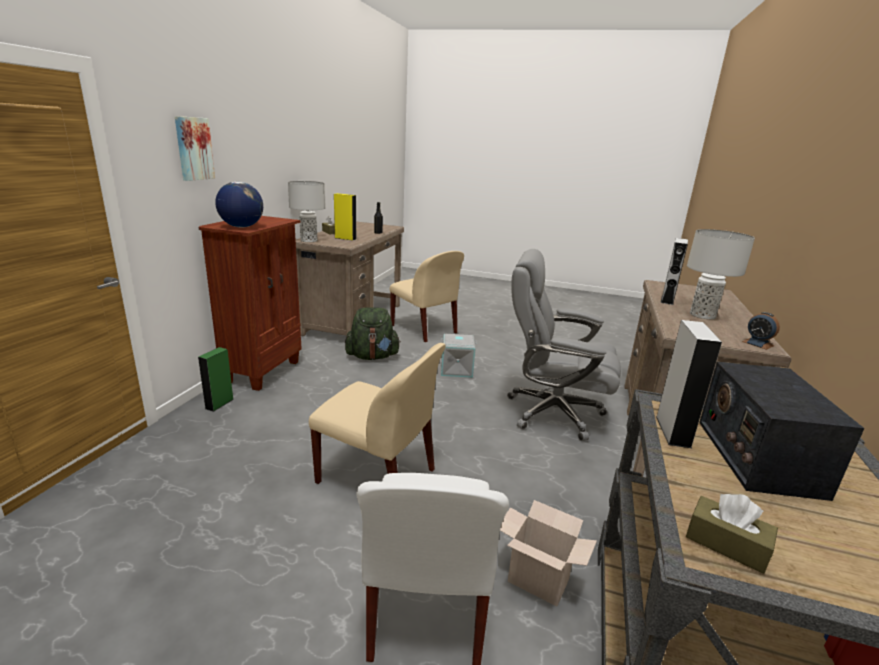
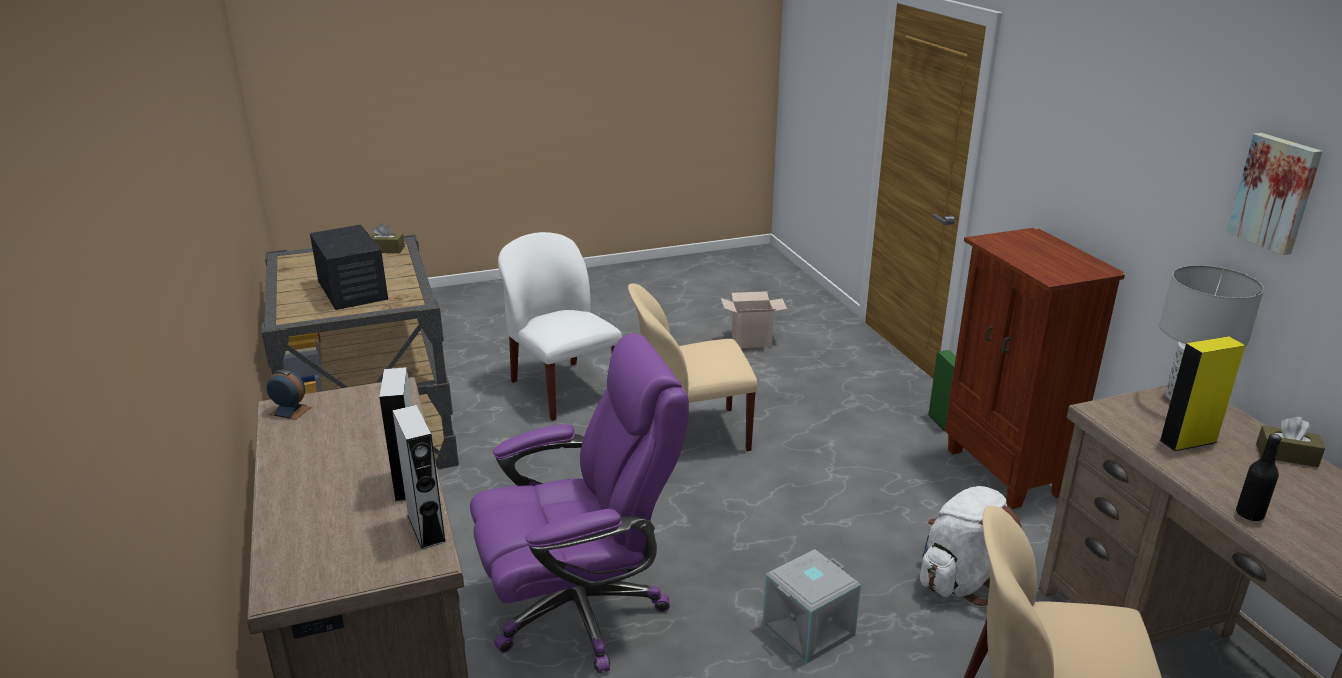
camera: 145 degrees right, 5 degrees up
(193, 148) = (1068, 131): picture -> picture (1276, 193)
(241, 227) = (1010, 242): globe -> none
(372, 356) = (961, 581): green backpack -> white backpack
(536, 581) = (500, 427): cardboard box -> cardboard box (752, 341)
(553, 413) = (579, 610): grey office chair -> purple office chair
(673, 431) = (408, 286): grey speaker -> grey speaker (426, 528)
(702, 315) = (352, 454): white table lamp -> none

